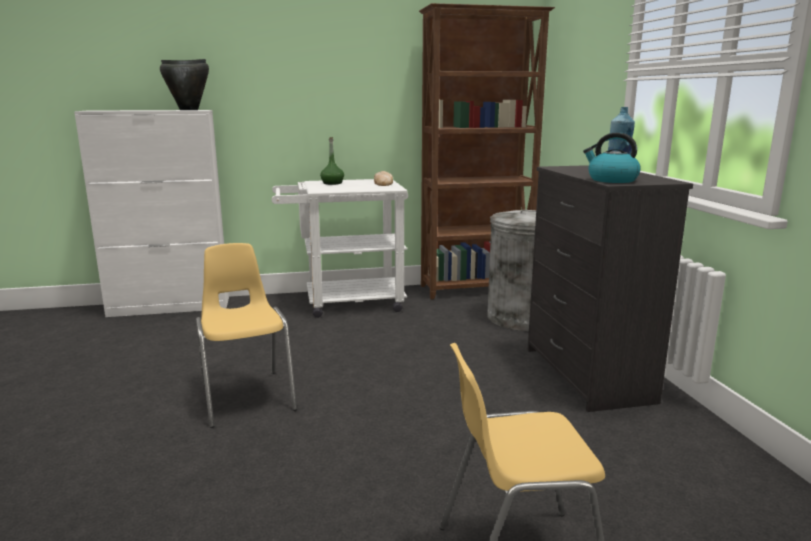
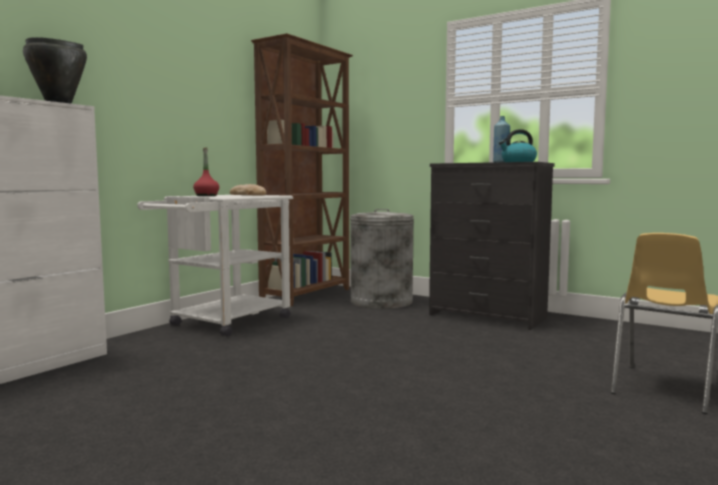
camera: 45 degrees left, 10 degrees down
(247, 397) = (322, 392): yellow chair -> none
(332, 183) = (206, 196): green bottle -> red bottle

